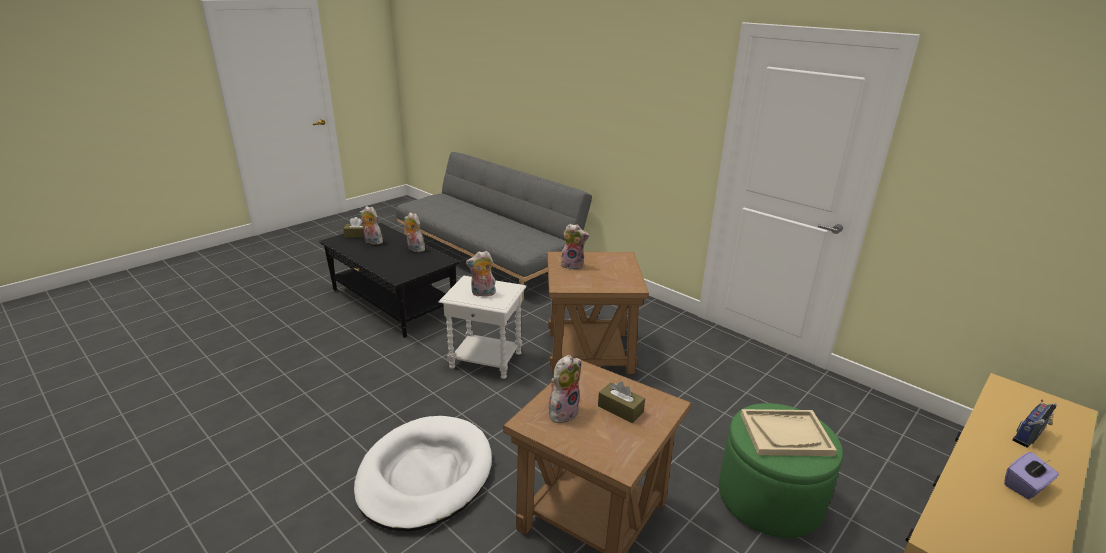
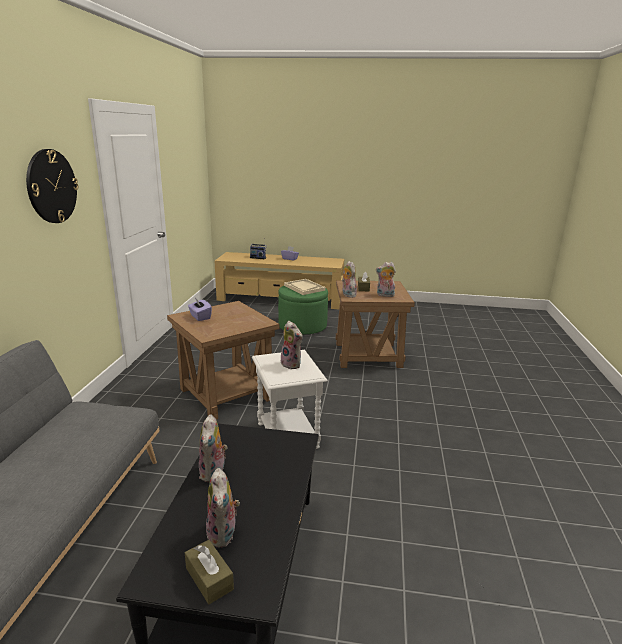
camera: 125 degrees left, 5 degrees down
(425, 475) = (418, 404): white dog bed -> none
(573, 265) = (221, 327): plush toy -> plush toy (347, 295)
(611, 263) = (200, 317): none -> purple tissue box
(657, 98) = (51, 186): none -> wall clock

